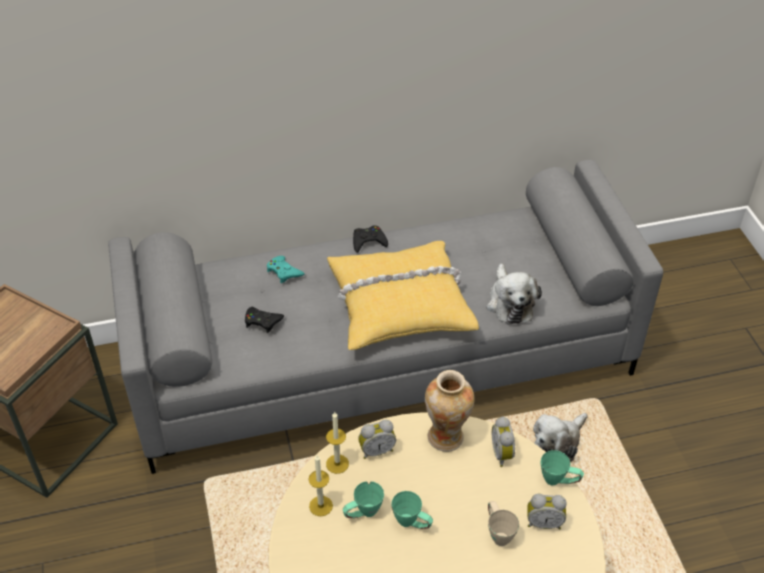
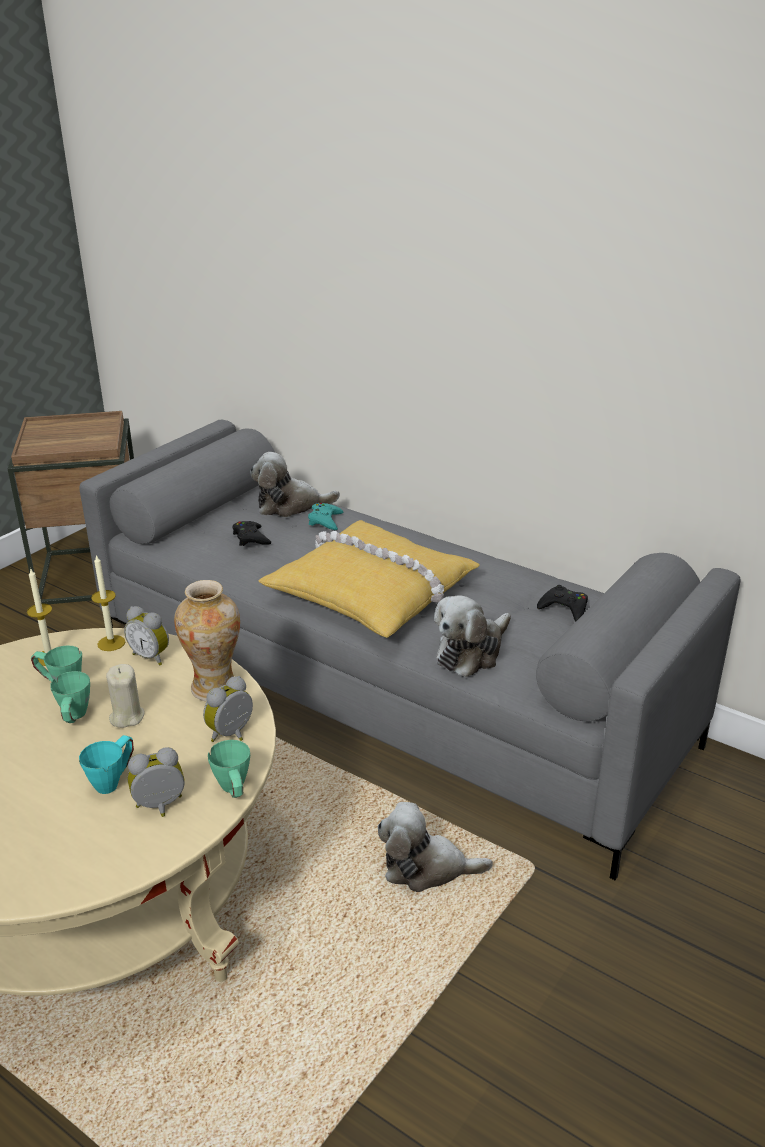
camera: 50 degrees right, 15 degrees down
(237, 276) = (290, 505): none -> plush toy
(368, 242) = (428, 540): black game controller -> black game controller (564, 608)
(435, 496) = (126, 717): none -> beige candle
(498, 533) = (113, 780): beige mug -> turquoise mug
(543, 522) = (160, 807): alarm clock -> alarm clock turned 105 degrees clockwise

